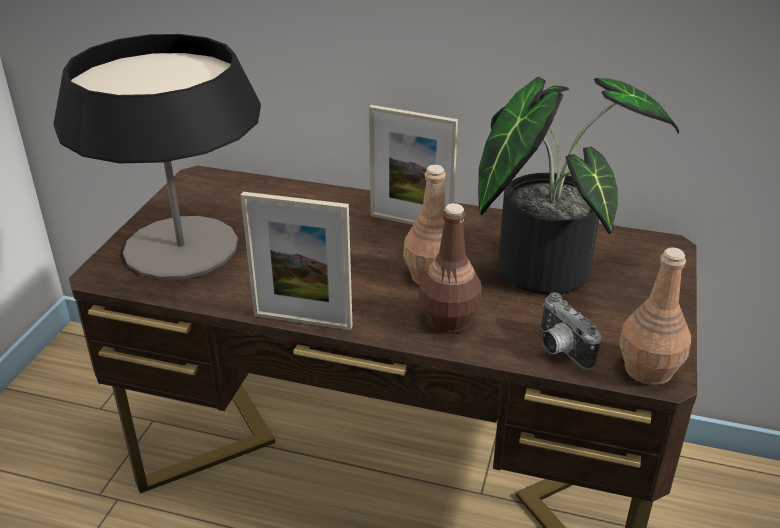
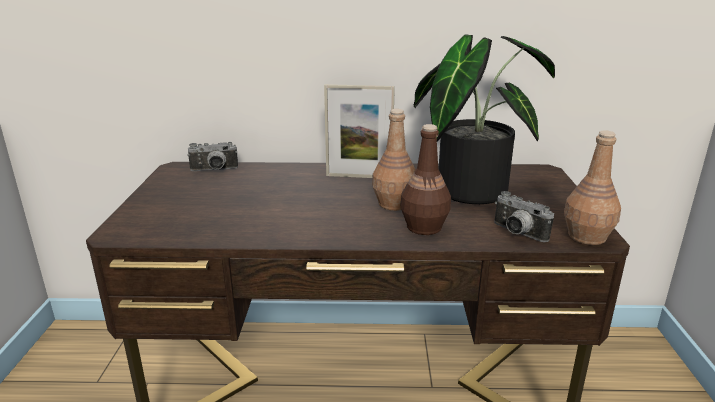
camera: 15 degrees left, 10 degrees down
(181, 248) = (182, 209): table lamp -> none
(239, 188) = (214, 170): none -> camera
(302, 321) = (309, 242): picture frame -> none

